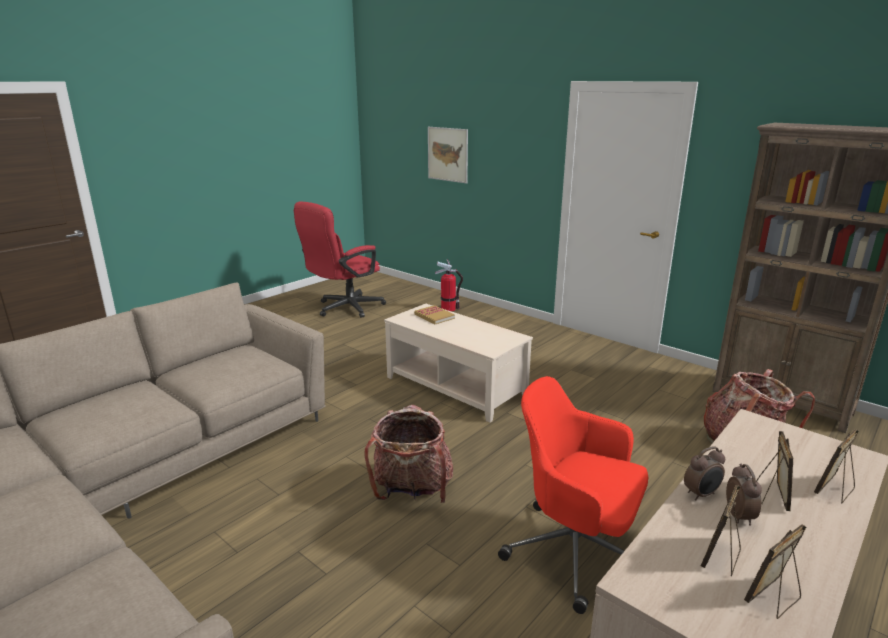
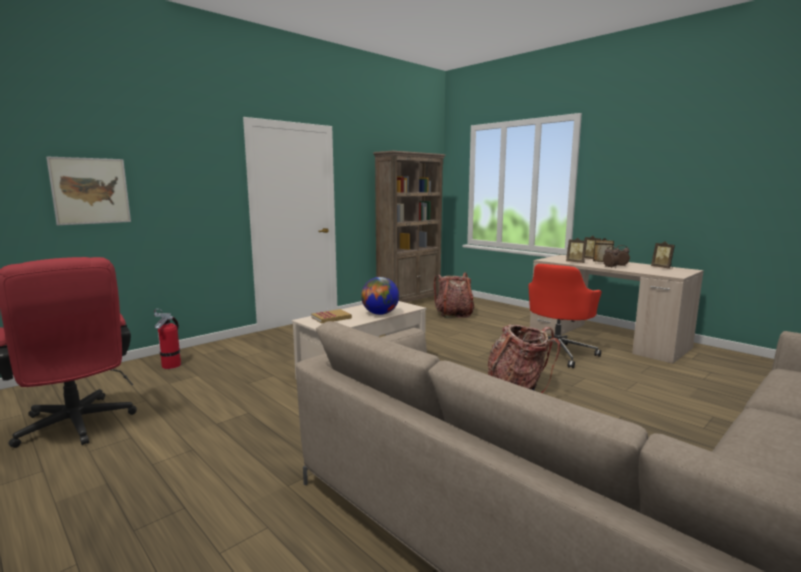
camera: 85 degrees left, 10 degrees down
(455, 335) = (380, 314): none -> globe
(721, 558) = (648, 269): picture frame -> picture frame (576, 262)

